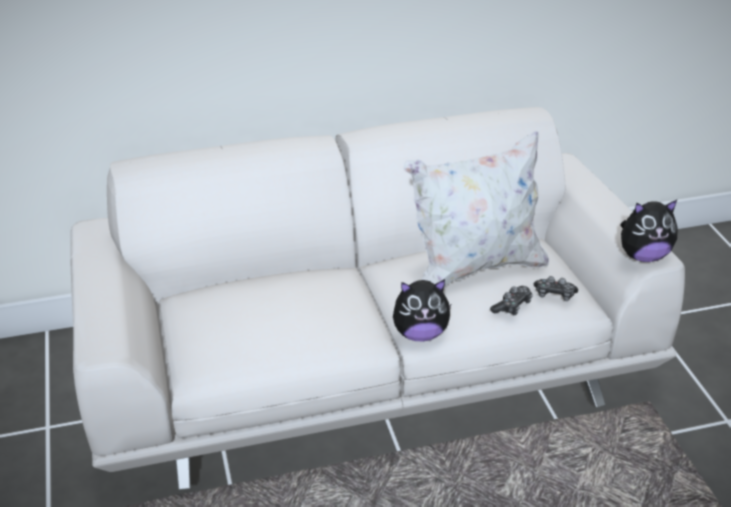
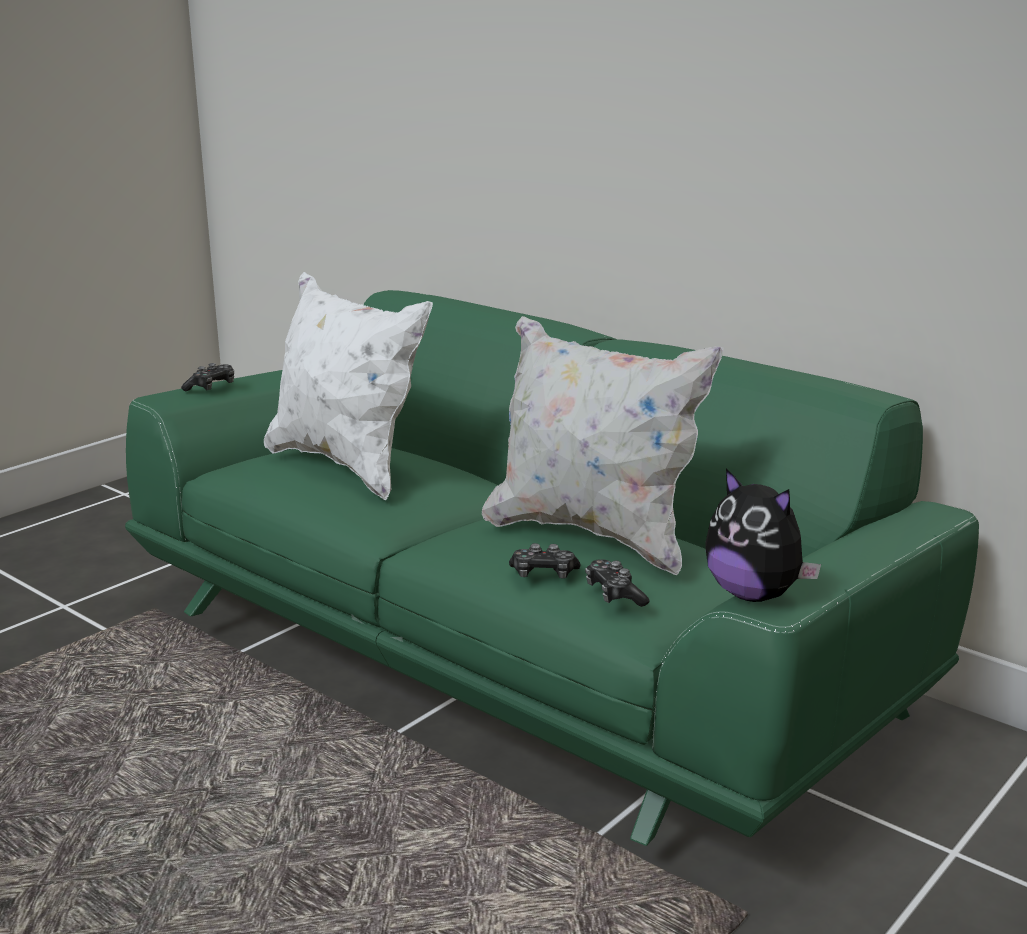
camera: 55 degrees right, 15 degrees down
(100, 319) = (211, 387): none -> game controller
(270, 314) = (347, 465): none -> white pillow
(367, 367) = (516, 660): white sofa -> green sofa
(420, 334) = (427, 549): plush toy -> none

